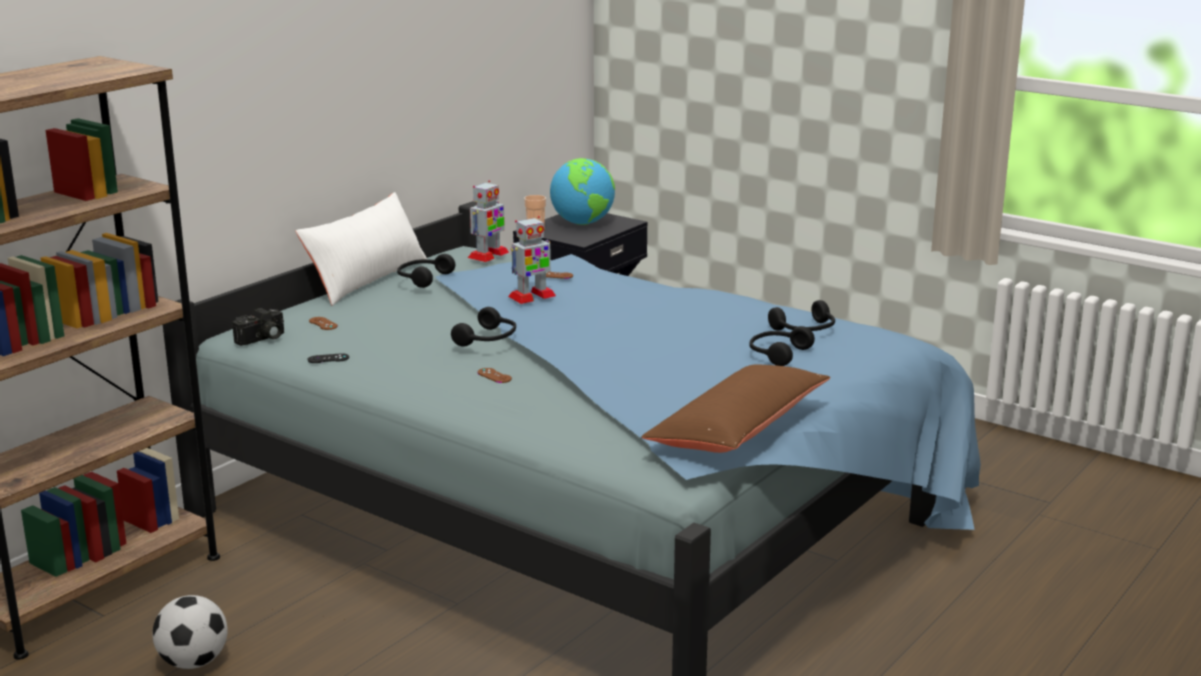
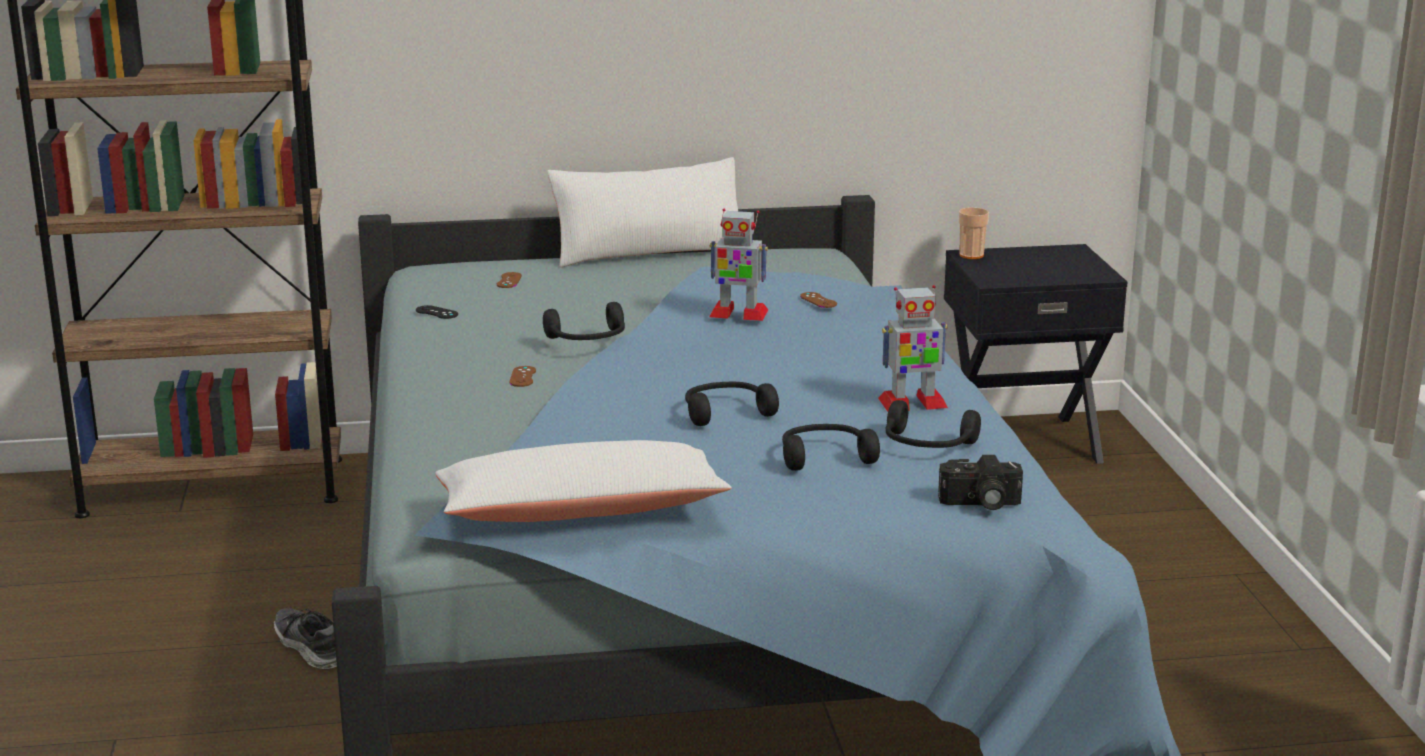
camera: 45 degrees right, 0 degrees up
(193, 662) = (162, 577): football -> none
(262, 339) = (432, 278): camera -> camera (980, 503)
(405, 649) = (309, 648): none -> shoe
(422, 278) = (681, 264): black headphones -> black headphones (726, 413)
(488, 255) = (808, 261): toy robot -> toy robot (912, 403)
(583, 223) = (1043, 262): globe -> none
(738, 429) = (581, 511): brown pillow -> white pillow

